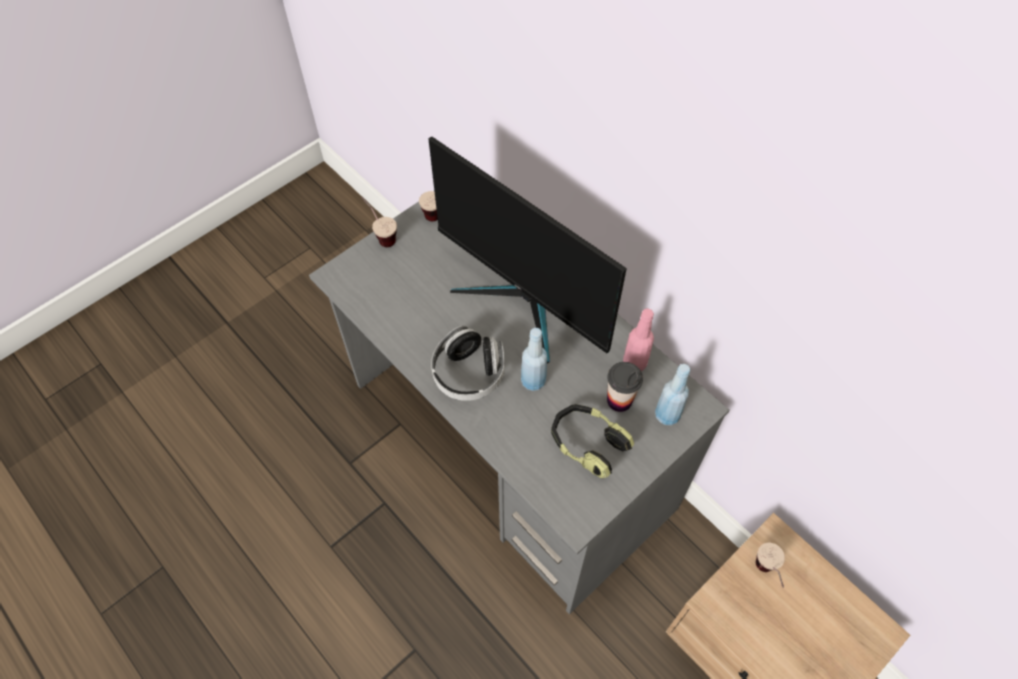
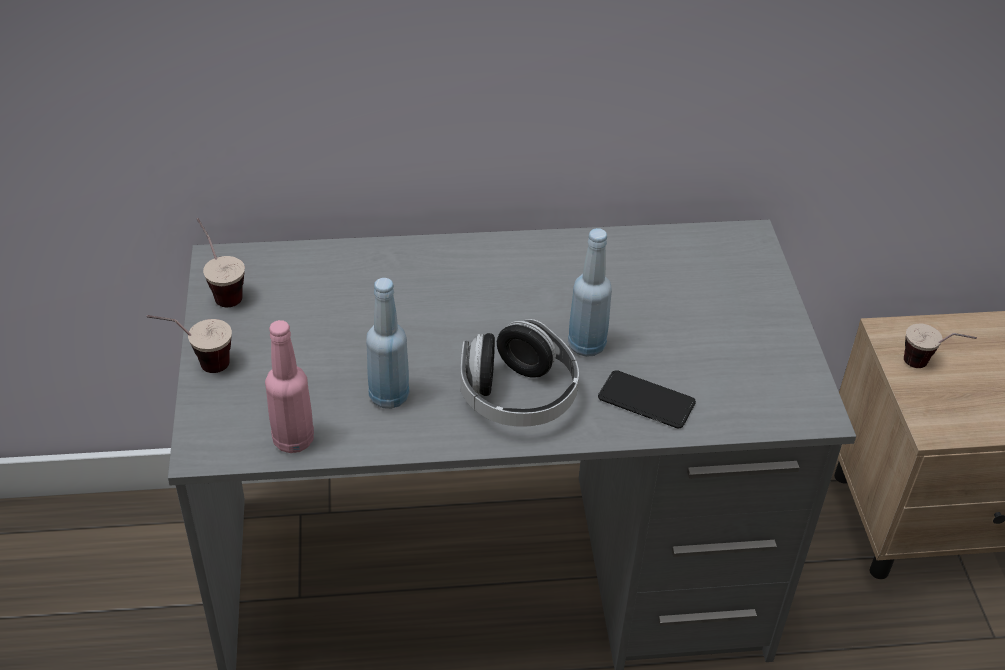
camera: 55 degrees left, 15 degrees down
(515, 433) = (646, 400): none -> phone
(524, 302) = (463, 291): monitor -> none
(587, 444) = (718, 347): headphones -> none
(619, 400) = (682, 290): cup -> none
(634, 363) = (643, 252): pink bottle -> pink bottle (293, 440)
(667, 415) = (735, 265): blue bottle -> blue bottle (388, 396)

